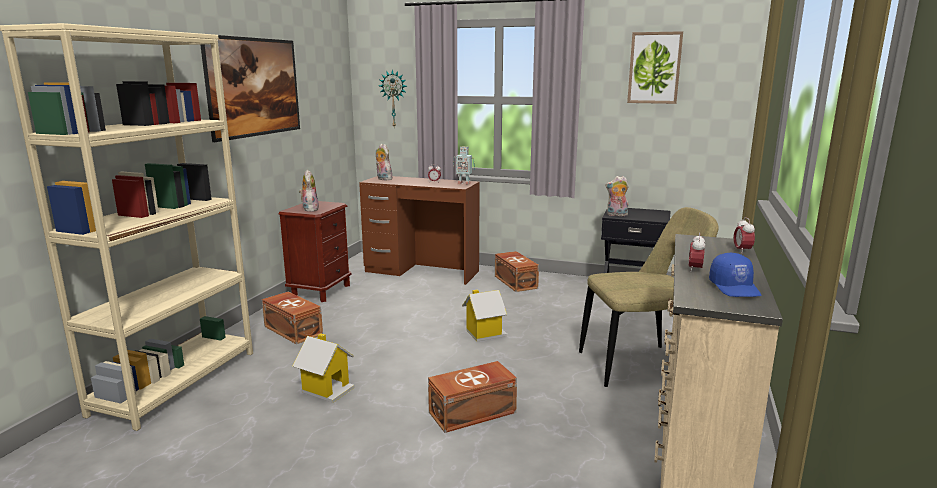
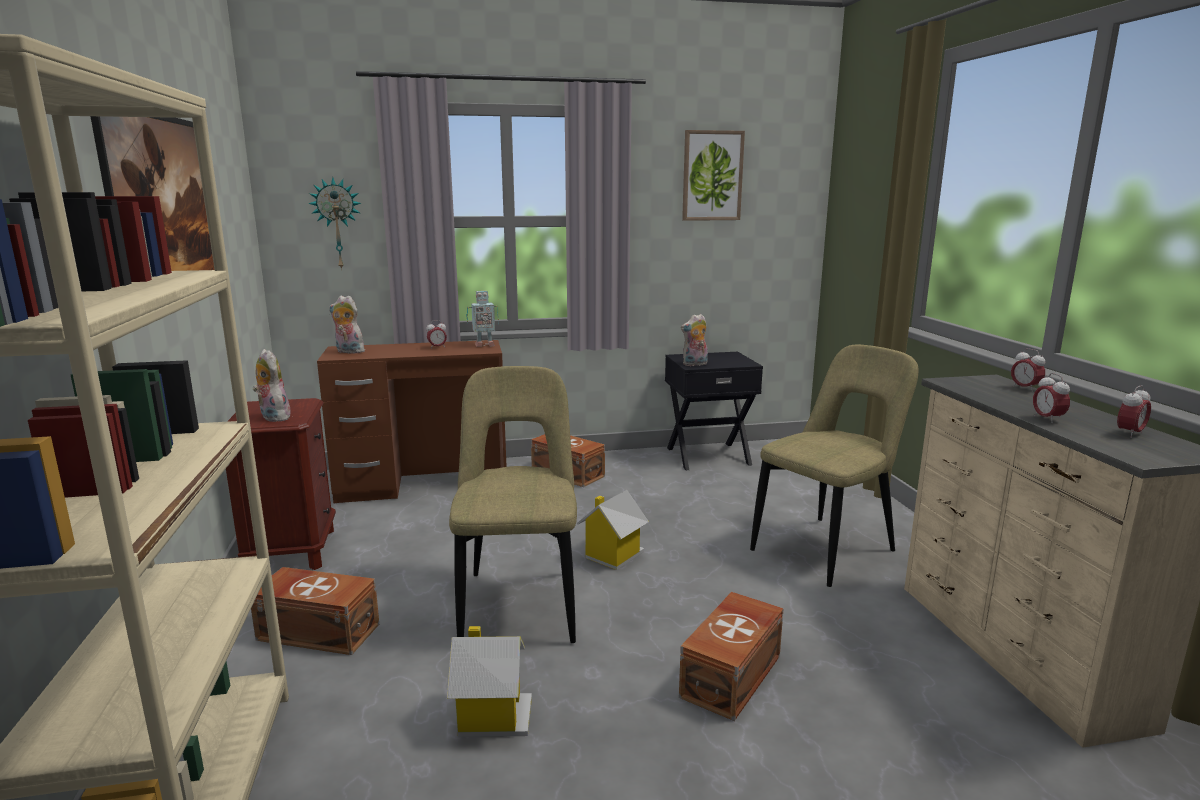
camera: 30 degrees left, 0 degrees up
(401, 343) = (520, 603): none -> beige chair
(735, 288) = (1129, 434): blue cap -> alarm clock

